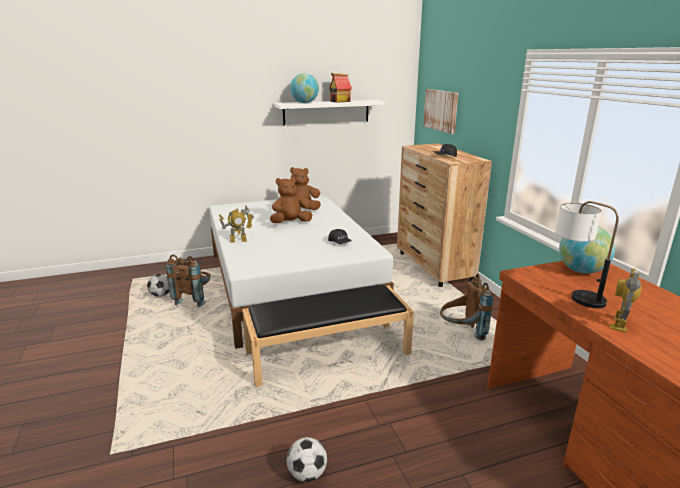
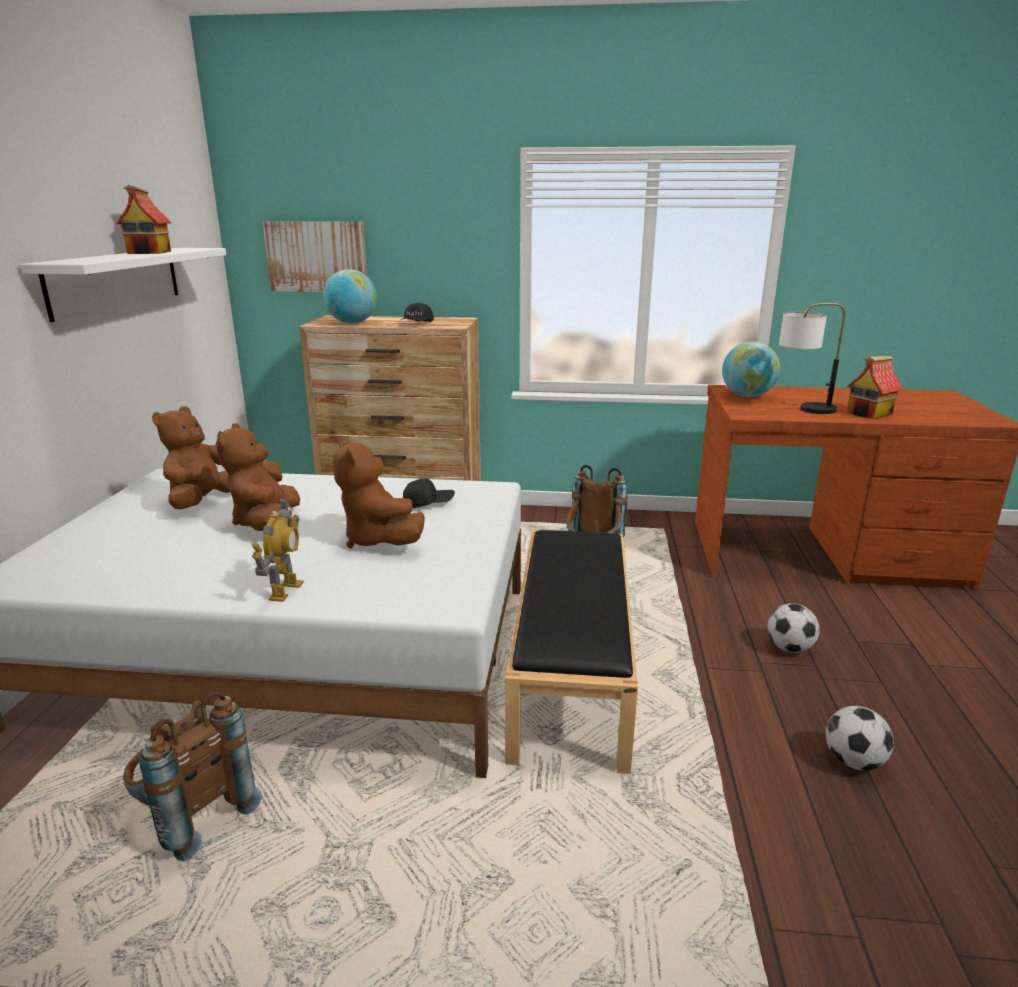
camera: 65 degrees left, 0 degrees up
(161, 295) = (84, 890): football -> football (789, 648)
(292, 243) = (378, 540): none -> brown plush toy
(304, 103) = (103, 258): globe -> globe (352, 323)
(619, 324) = (869, 413): toy robot -> toy house

